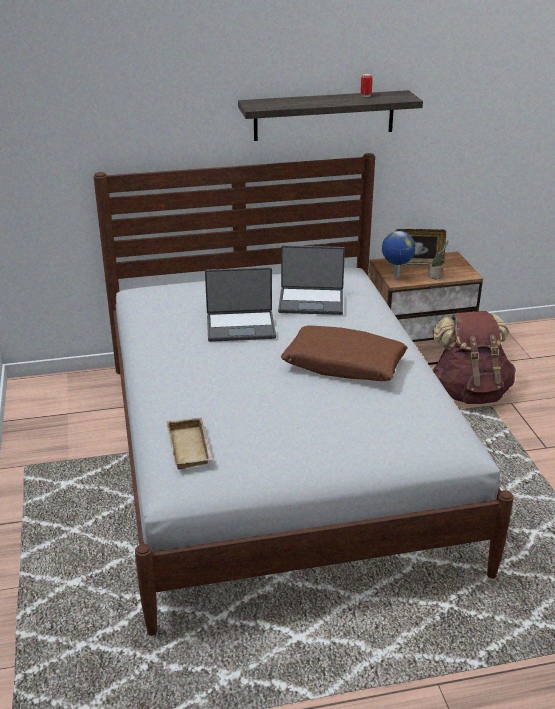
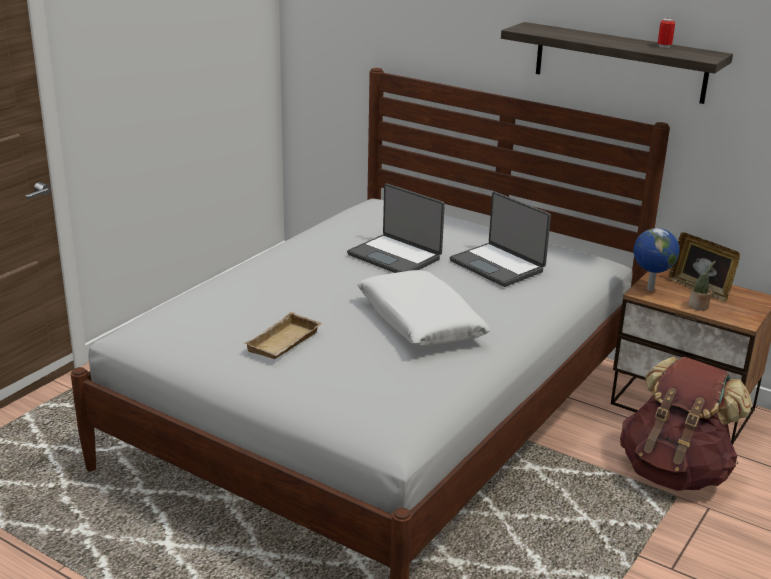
camera: 45 degrees right, 5 degrees down
(191, 448) = (187, 313): beige tray -> beige tray (285, 343)
(344, 365) = (420, 322): brown pillow -> white pillow

